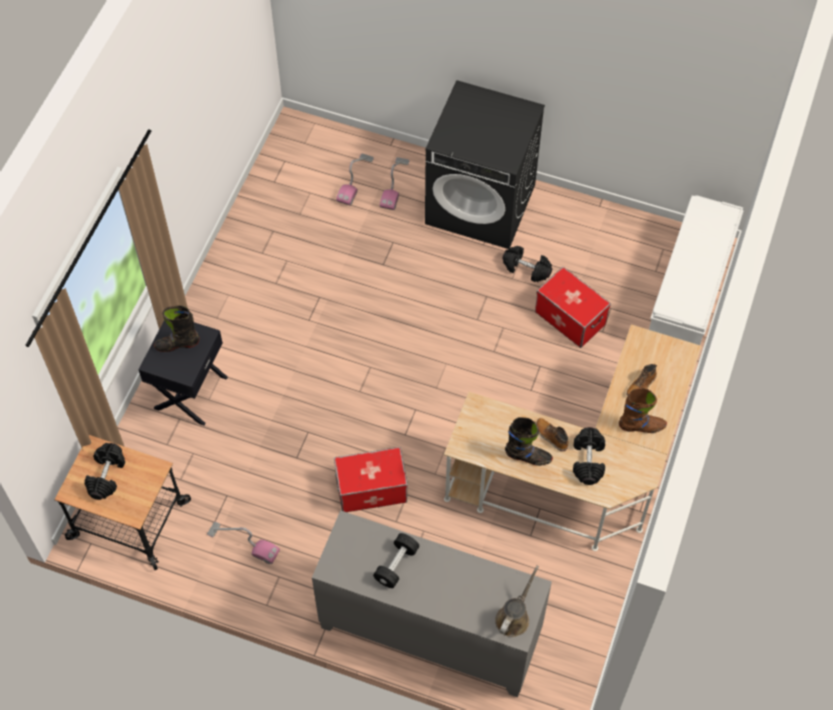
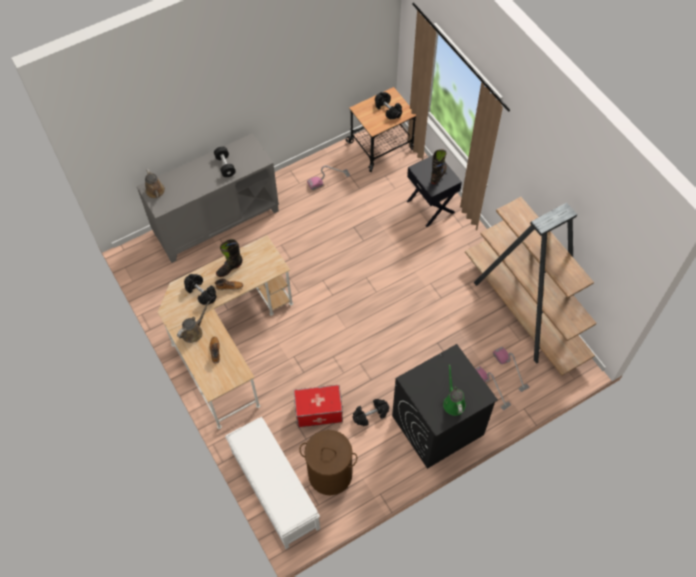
camera: 130 degrees right, 0 degrees up
(269, 208) = (524, 312): none -> brown bookcase
(371, 489) = (307, 246): storage box -> none
(495, 111) = (453, 402): none -> green watering can
(624, 260) = (330, 474): none -> brown laundry basket
(641, 426) = (193, 332): brown boot -> brown watering can

